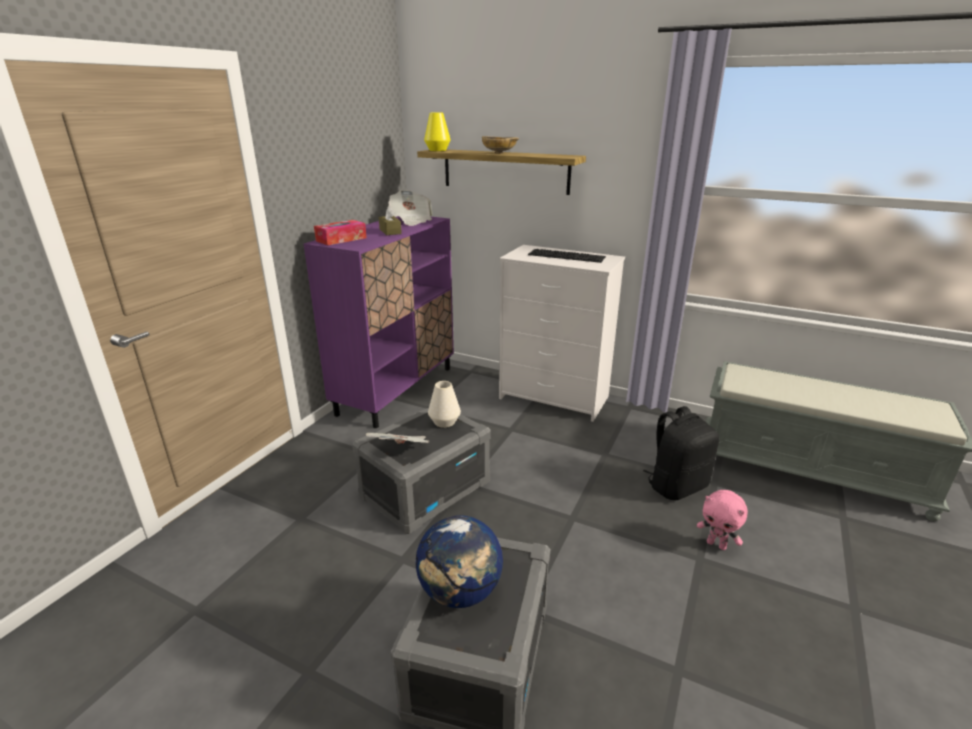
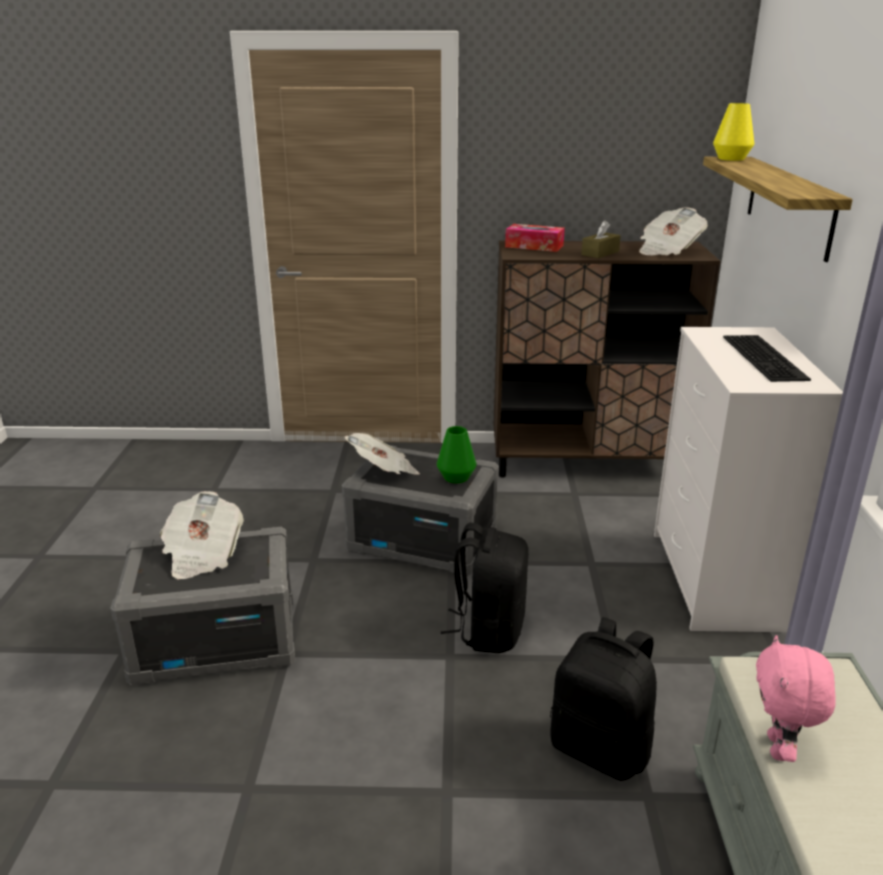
camera: 65 degrees right, 0 degrees up
(396, 390) = (586, 462): purple cabinet -> brown cabinet
(444, 422) = (456, 477): white vase -> green vase
(460, 592) = (202, 555): globe -> newspaper
(499, 153) = (764, 174): beige bowl -> none
(553, 492) = (489, 630): none -> black backpack
(717, 544) = (489, 809): pink plush toy -> pink plush toy (779, 749)

